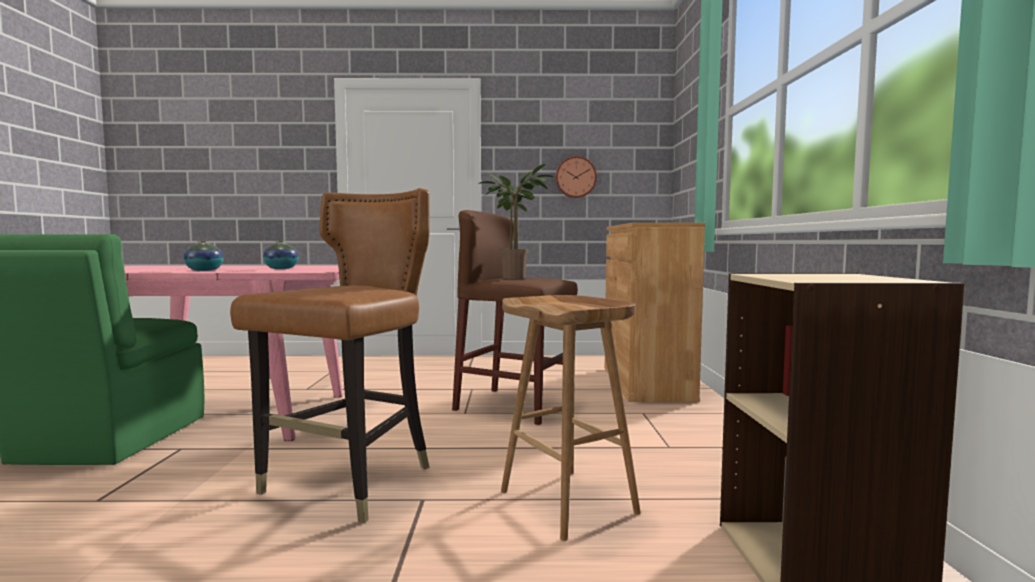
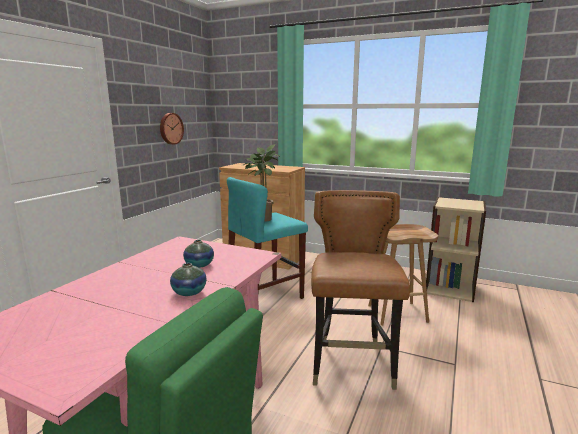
camera: 65 degrees left, 10 degrees up
(350, 483) = (352, 366): brown chair -> brown chair turned 45 degrees clockwise
(514, 406) = (265, 297): brown stool -> turquoise stool

